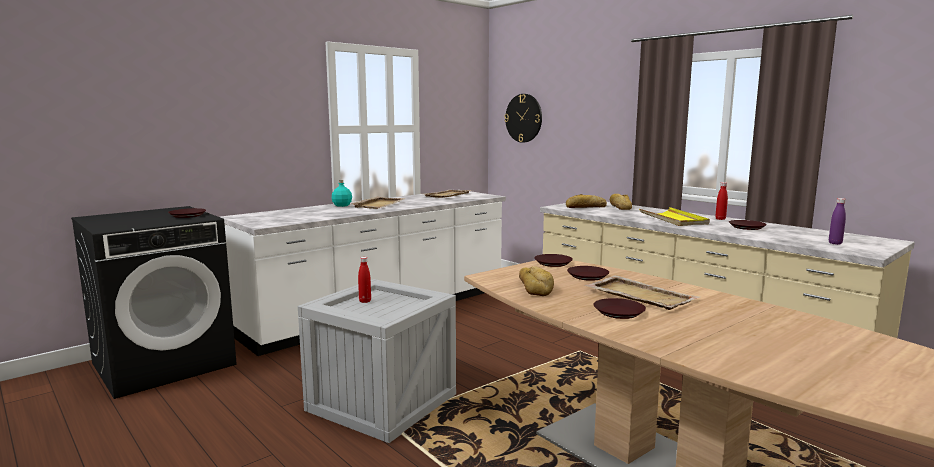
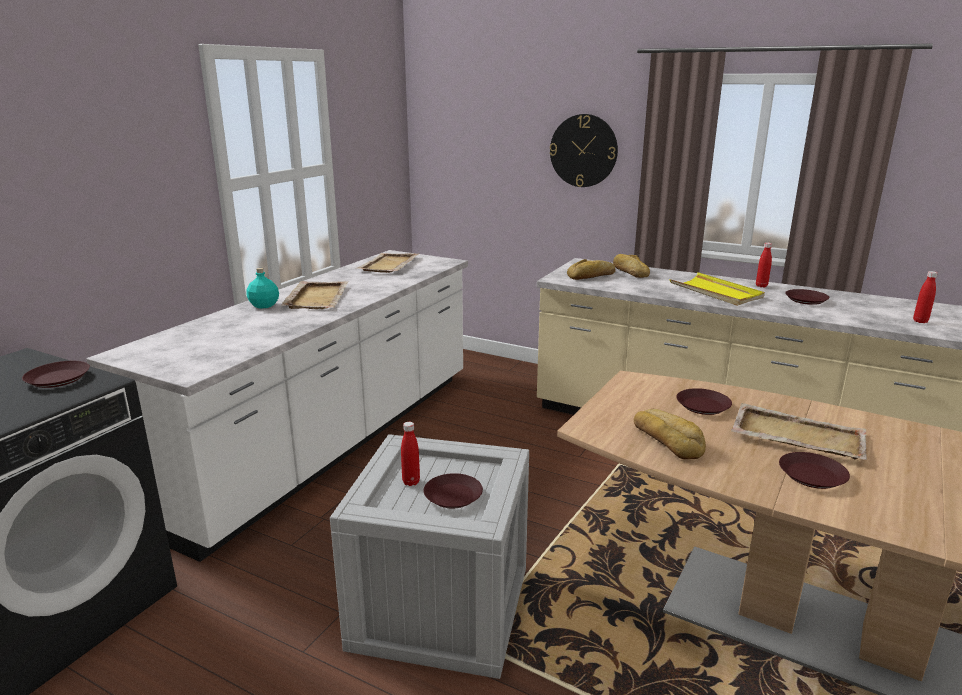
camera: 20 degrees left, 10 degrees up
(523, 118) = (466, 145): wall clock -> wall clock (583, 151)
(553, 263) = (636, 384): brown plate -> brown plate (452, 495)
(835, 243) = (920, 321): purple bottle -> red bottle

